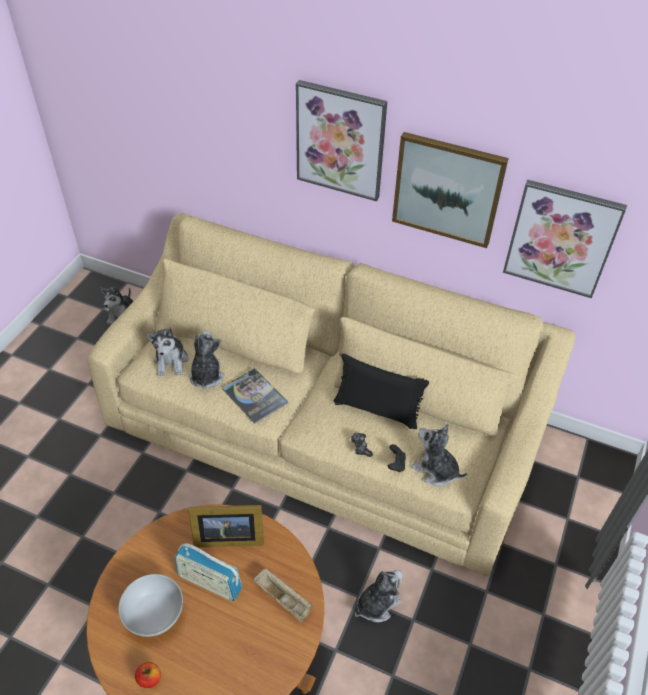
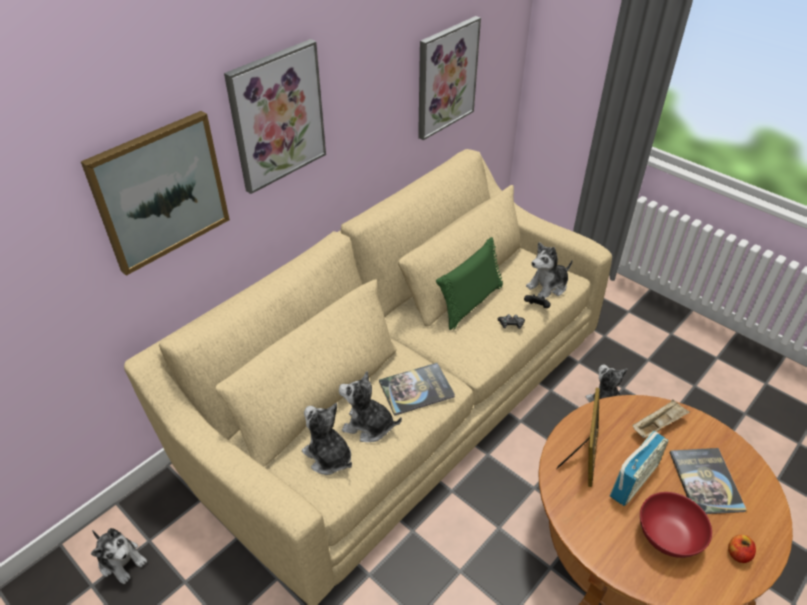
camera: 70 degrees left, 5 degrees down
(155, 615) = (668, 537): white bowl -> red bowl
(171, 361) = (328, 456): plush toy -> plush toy turned 150 degrees counterclockwise
(226, 648) = (705, 481): none -> book
(377, 409) = (469, 303): black pillow -> green pillow
(447, 189) = (370, 96): picture -> picture (160, 192)

